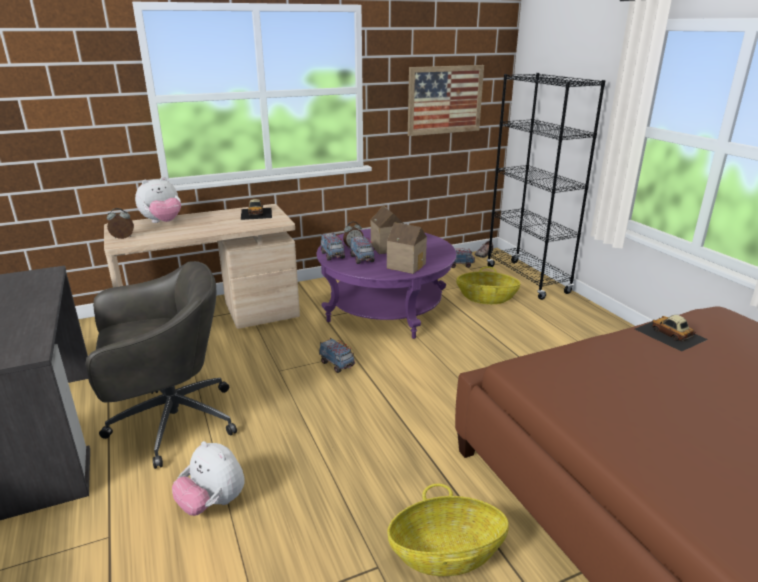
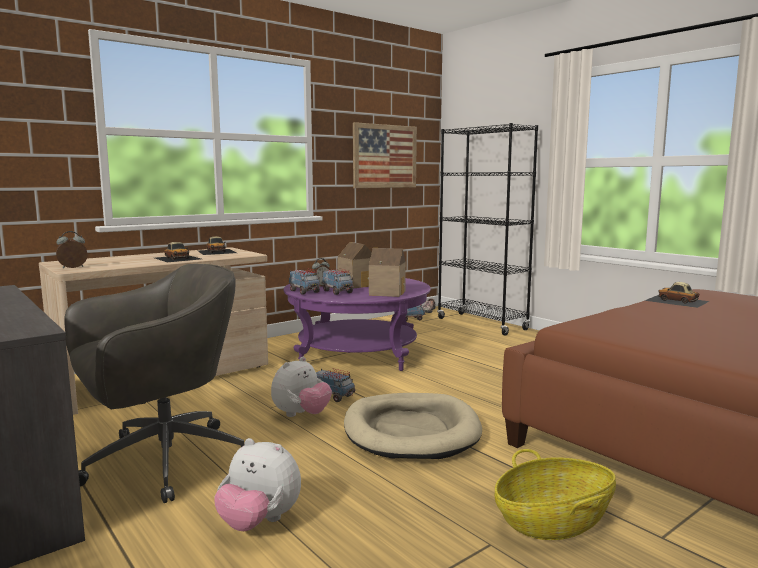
camera: 15 degrees left, 15 degrees down
(163, 222) = (112, 259): plush toy -> plush toy (301, 415)
(215, 225) = (177, 258): none -> toy car
(382, 419) = (411, 431): none -> beige dog bed
(486, 298) = (453, 338): basket -> none

